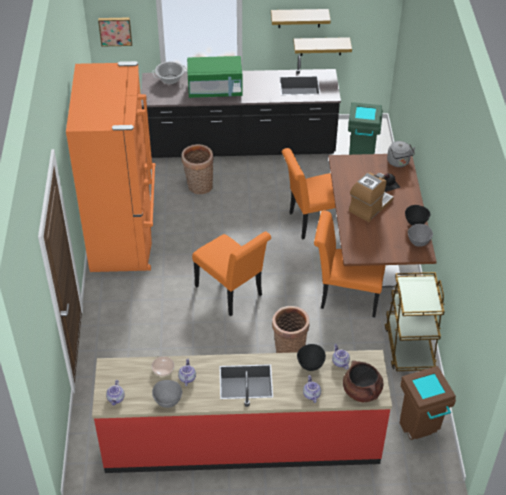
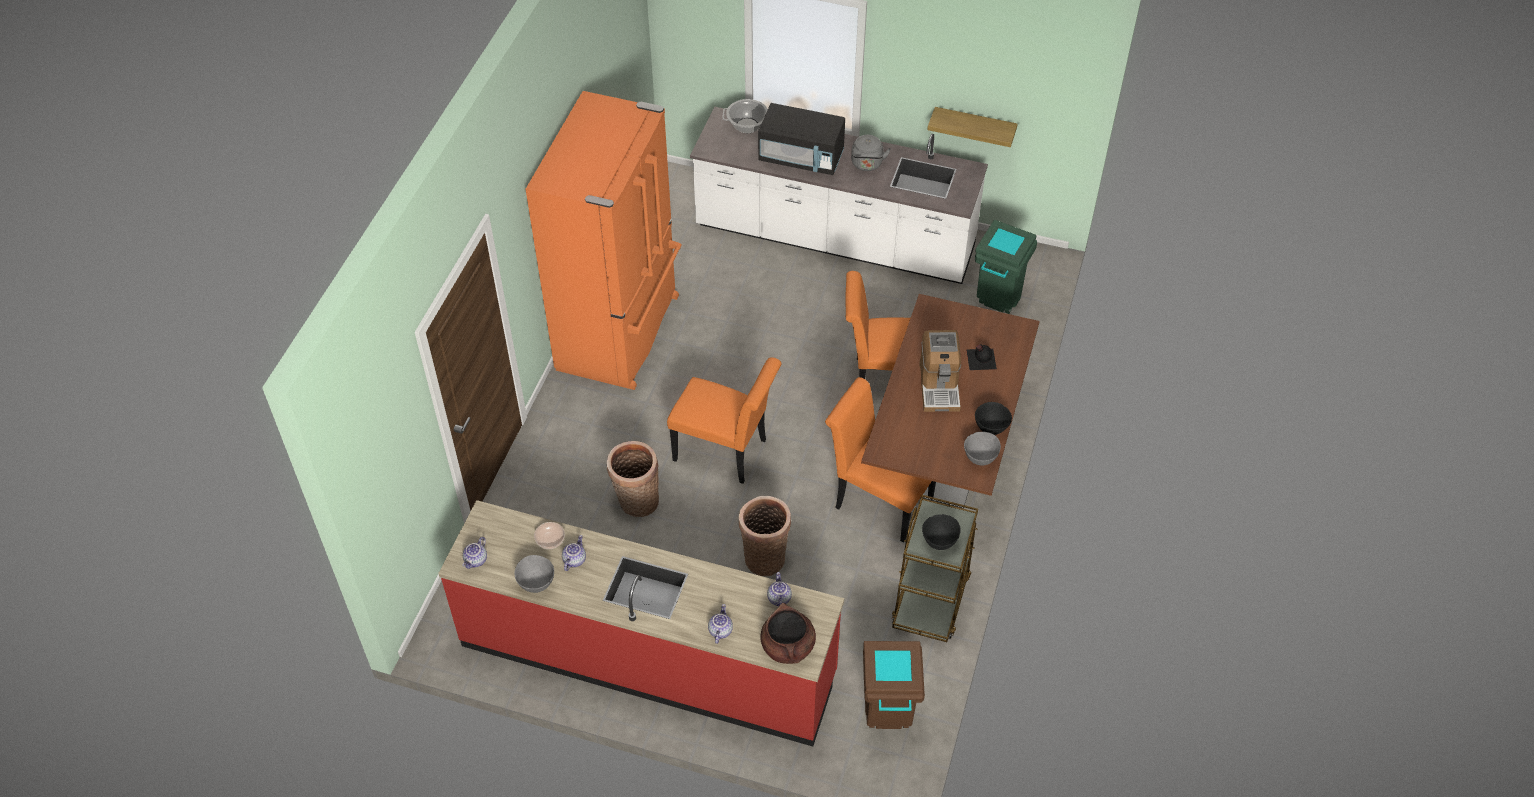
camera: 20 degrees right, 5 degrees up
(115, 31) = (686, 41): picture -> none
(198, 187) = (750, 286): basket -> basket (636, 502)
(215, 90) = (801, 157): green microwave -> black microwave
(231, 293) = (726, 452): orange chair -> orange chair turned 45 degrees counterclockwise
(240, 146) = (834, 239): black counter -> white counter
(299, 18) = (945, 81): shelf -> none
(310, 365) = (737, 591): black bowl -> black bowl (939, 542)
(370, 206) = (939, 386): coffee machine -> coffee machine turned 120 degrees clockwise
(399, 162) = (1013, 331): grey kettle -> grey kettle (867, 164)

